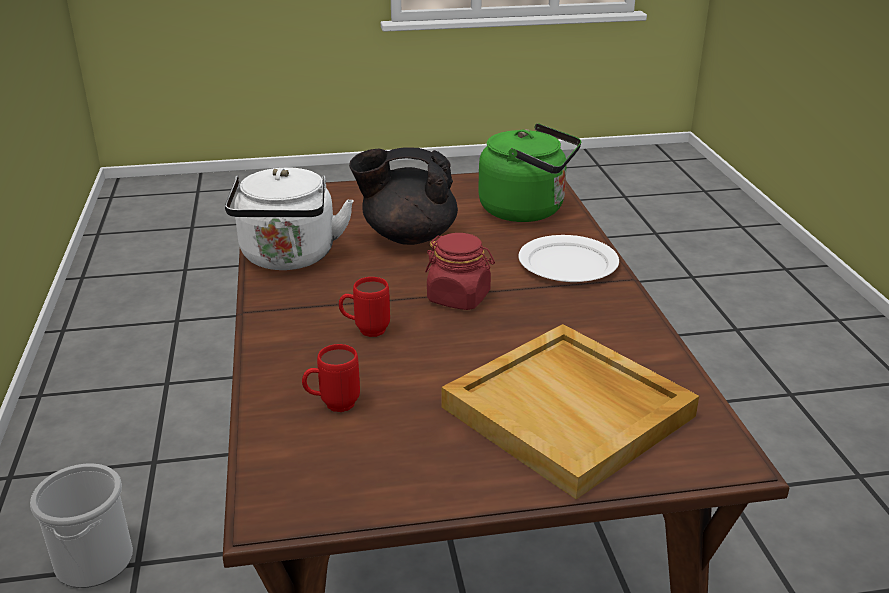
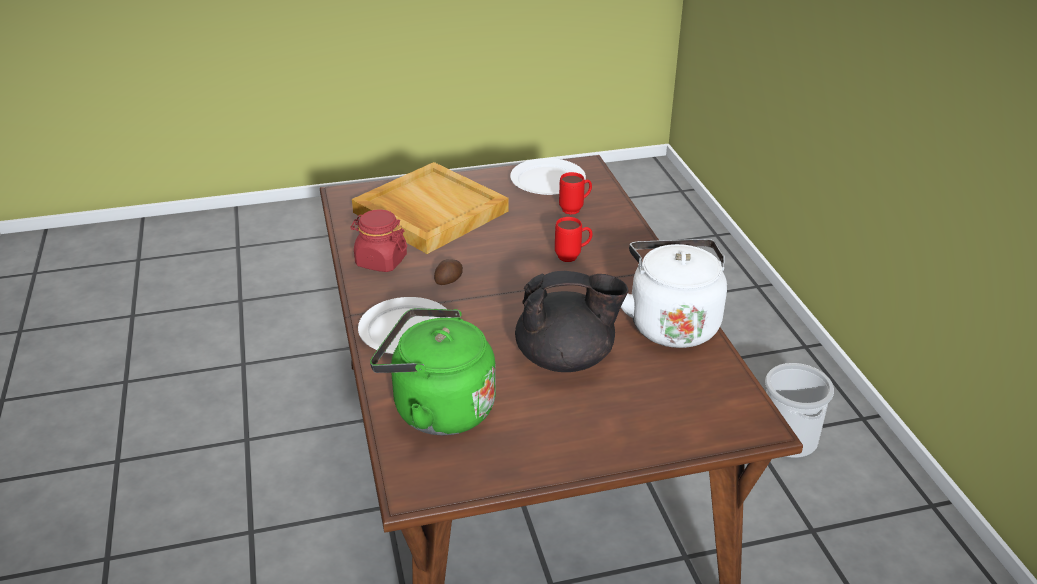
camera: 175 degrees right, 5 degrees up
(358, 471) = (548, 181): none -> white plate
(459, 298) = (505, 288): red jar -> red jar (381, 261)
(527, 309) = (449, 280): none -> potato

